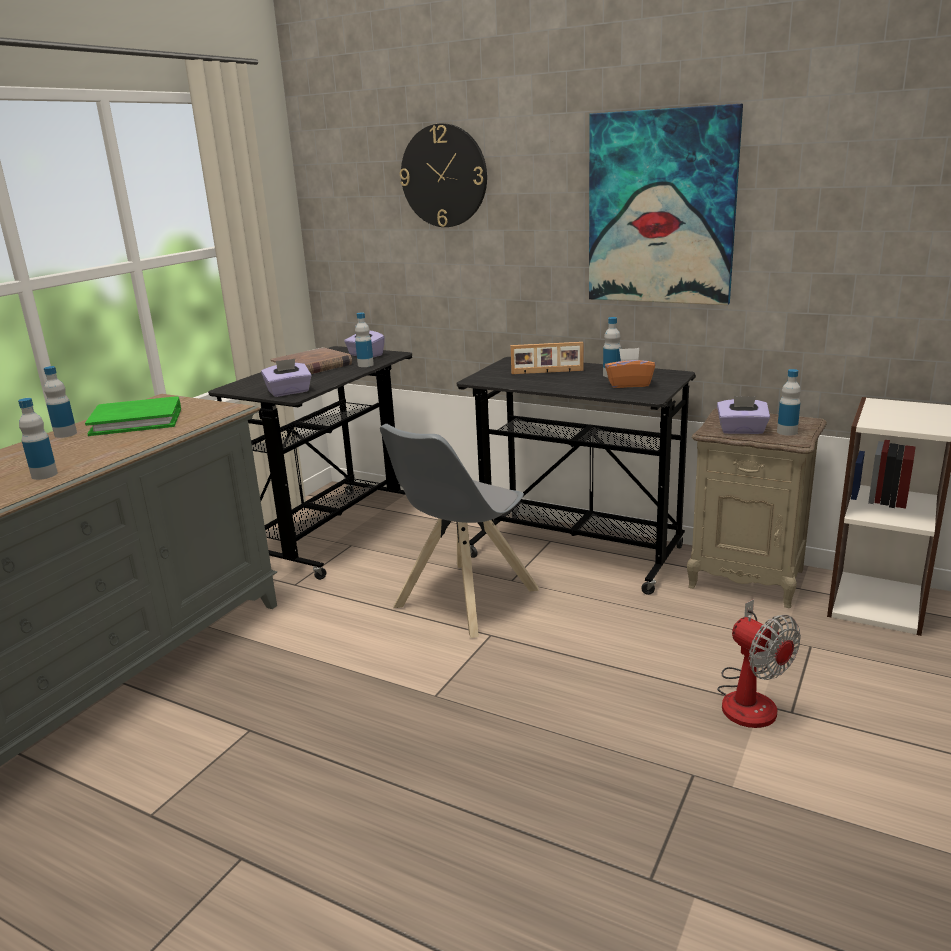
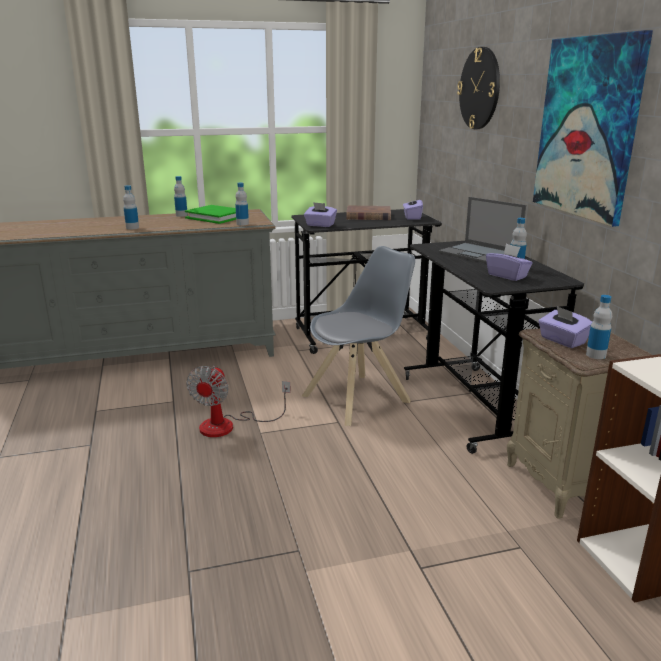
camera: 45 degrees right, 0 degrees up
(365, 365) = (395, 222): bottle -> bottle (242, 224)
(463, 600) = (358, 398): grey chair -> grey chair turned 150 degrees clockwise
(547, 372) = (480, 254): picture frame -> laptop
(629, 384) = (507, 276): orange tissue box -> purple tissue box
(749, 697) = (411, 542): fan -> fan (229, 425)

